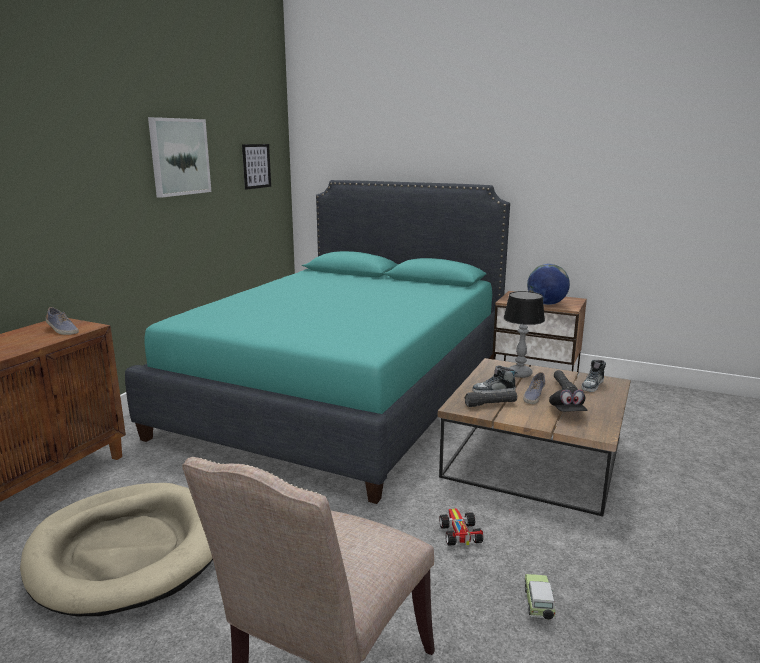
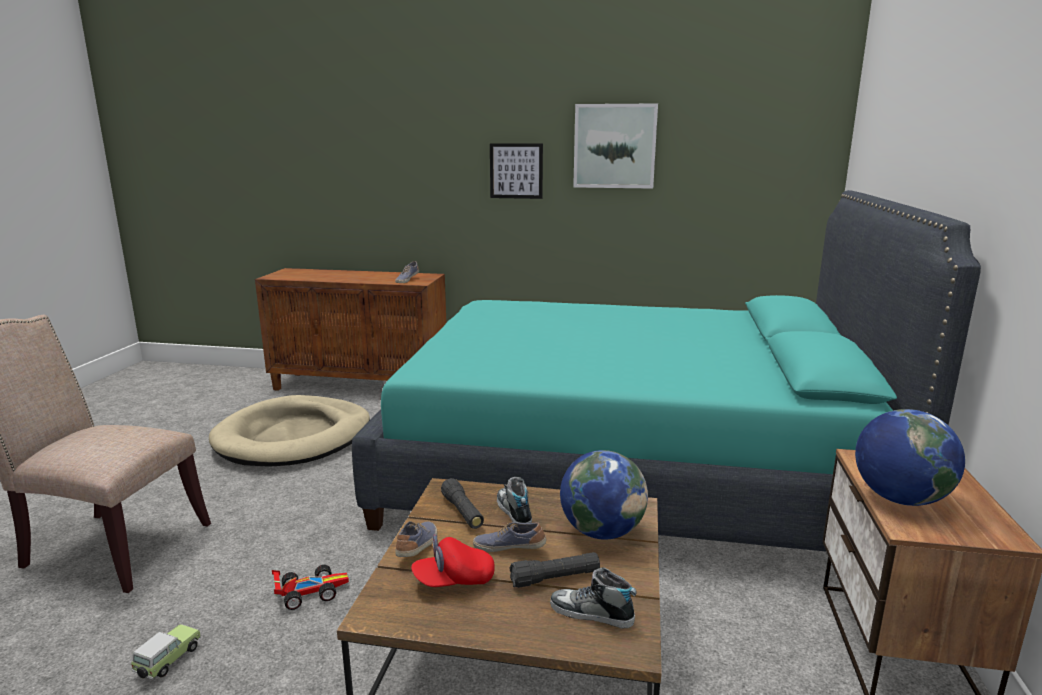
camera: 75 degrees right, 0 degrees up
(256, 166) = (758, 163): picture -> picture (516, 171)
(519, 374) = (602, 532): table lamp -> globe
(531, 419) = (418, 547): none -> shoe
(538, 605) = (167, 662): toy car -> toy car turned 60 degrees counterclockwise
(567, 412) = (454, 580): black cap -> red cap

